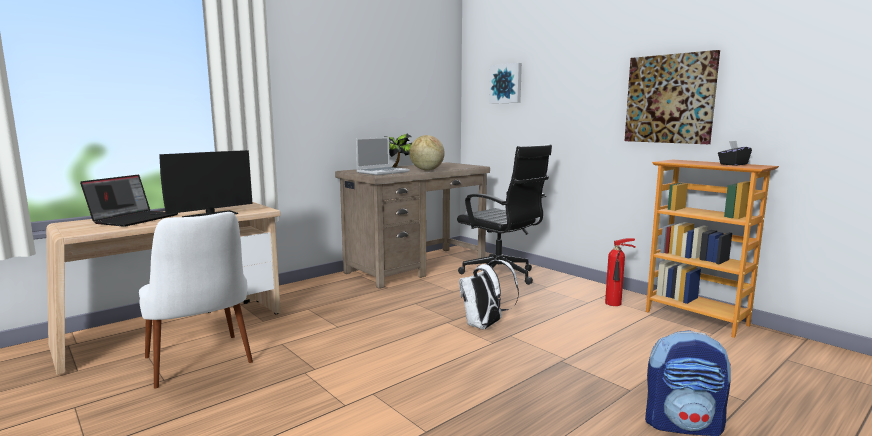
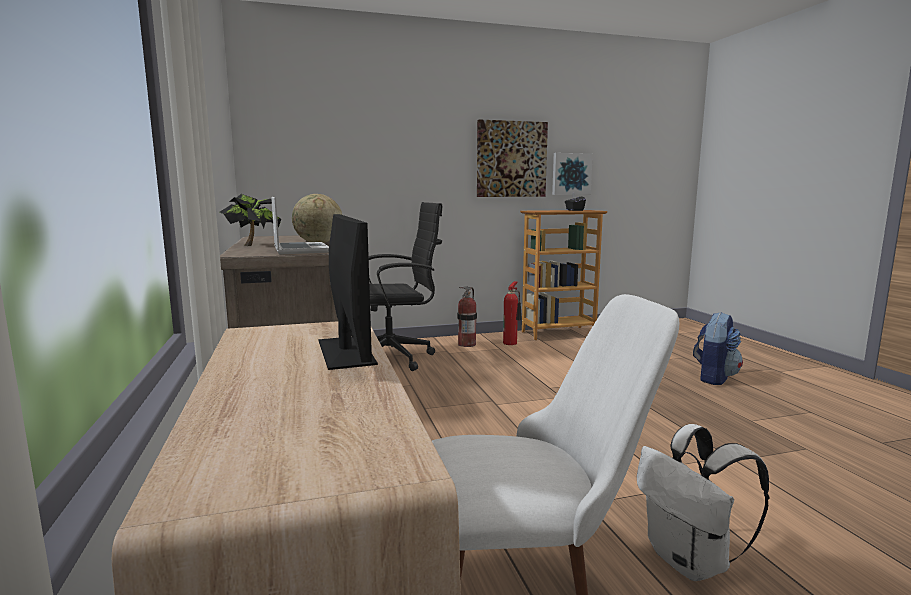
camera: 65 degrees left, 0 degrees up
(134, 219) = (275, 409): laptop -> none
(485, 326) = (520, 391): white backpack -> white backpack (691, 561)
(506, 84) = (320, 131): picture -> picture (571, 174)
(577, 289) = (467, 344): none -> fire extinguisher

